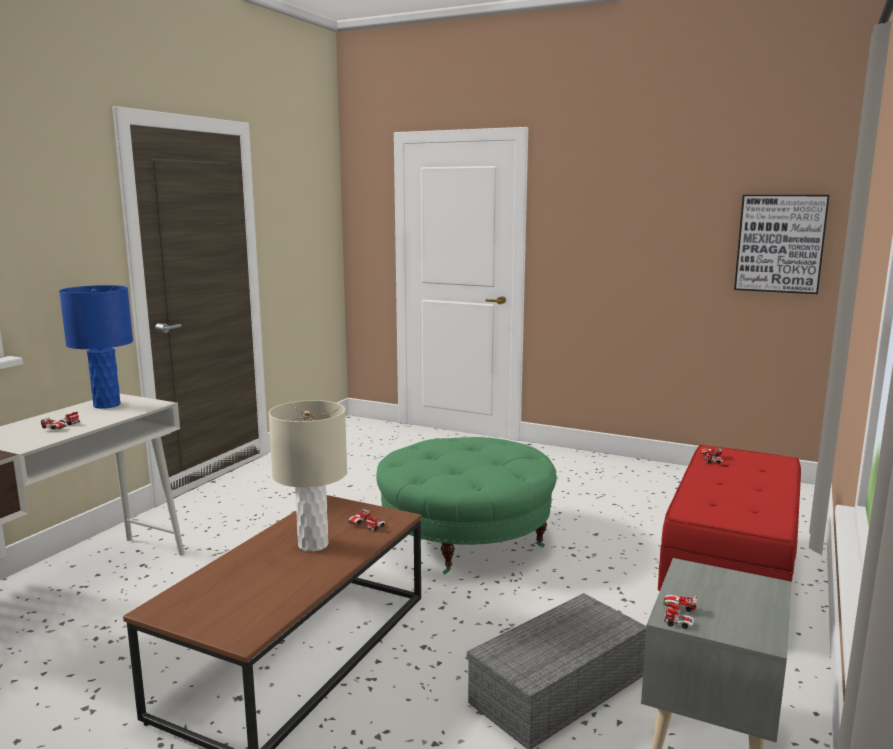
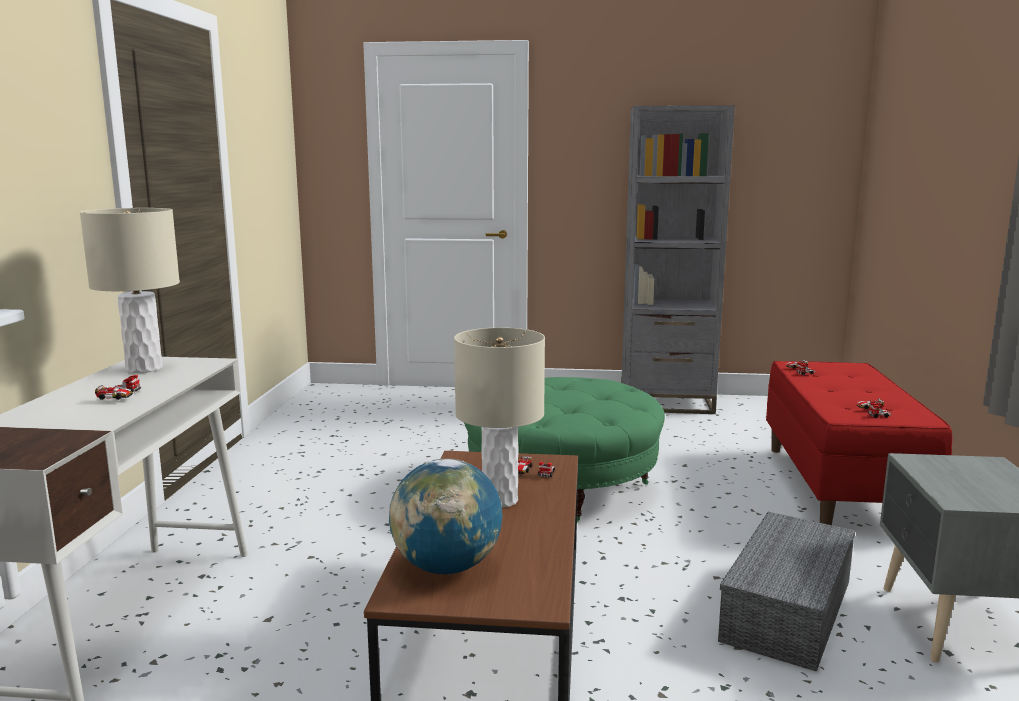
camera: 20 degrees left, 0 degrees up
(106, 405) = (143, 369): blue table lamp -> beige table lamp
(212, 593) = (446, 567): none -> globe
(636, 470) = (666, 403): none -> grey bookcase
(678, 615) = (959, 498): toy car -> toy car (873, 413)
(780, 243) = (793, 162): picture -> none

